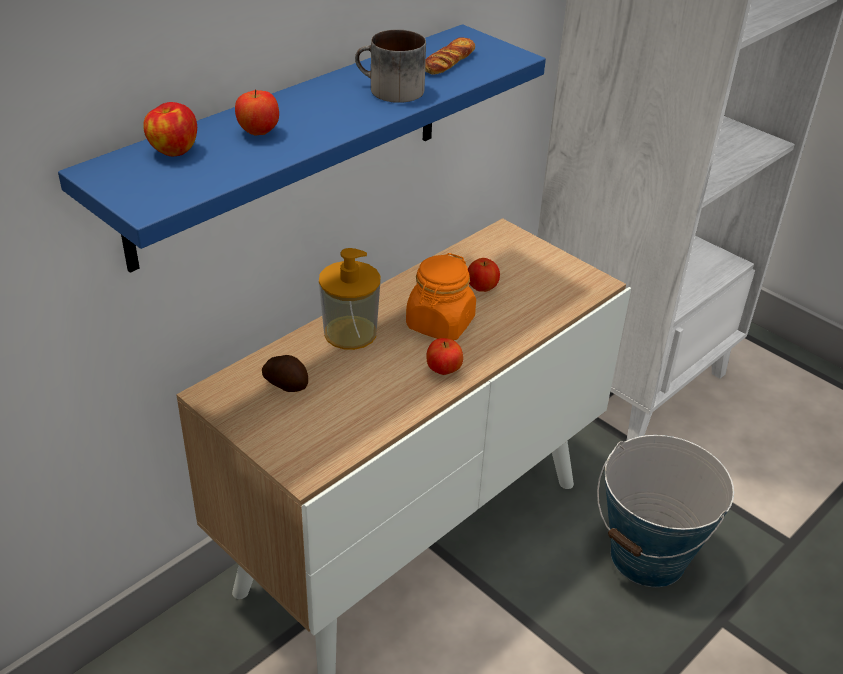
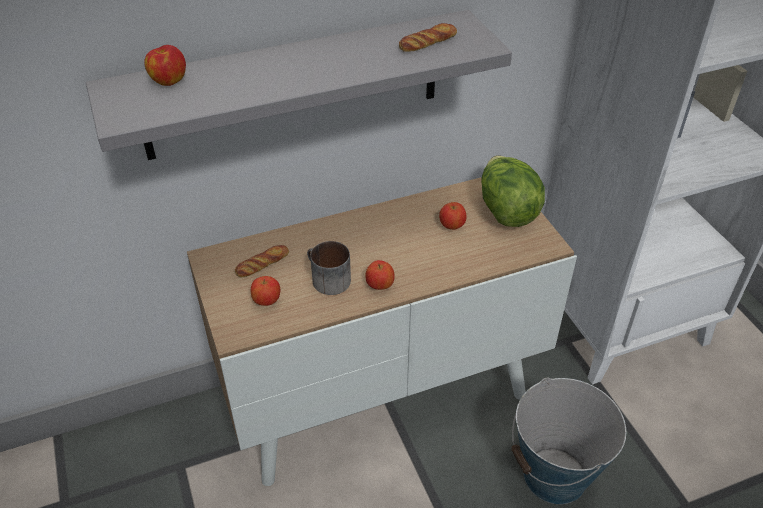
camera: 25 degrees right, 5 degrees up
(258, 132) = (236, 77): apple -> apple (266, 301)
(286, 383) = (262, 264): potato -> bread
(291, 143) = (293, 86): blue shelf -> grey shelf
(350, 333) = (331, 237): soap dispenser -> none
(389, 90) = (360, 59): mug -> mug (326, 279)
(440, 324) = (401, 247): orange jar -> none
(529, 259) = (506, 210): none -> lettuce

